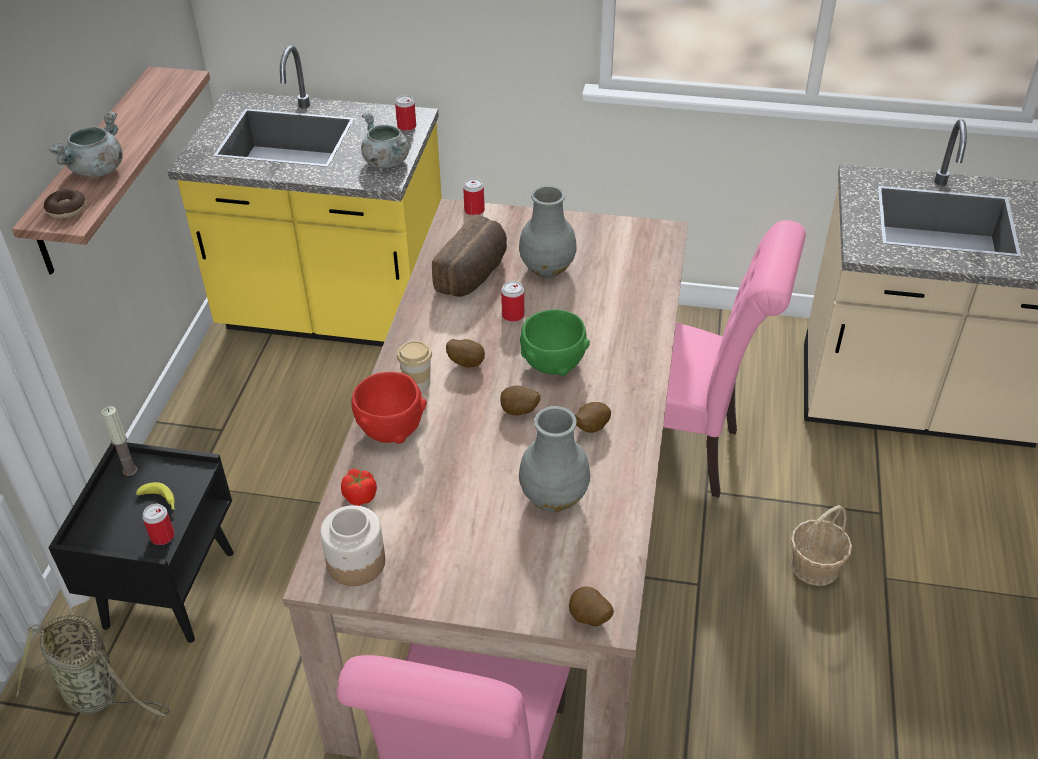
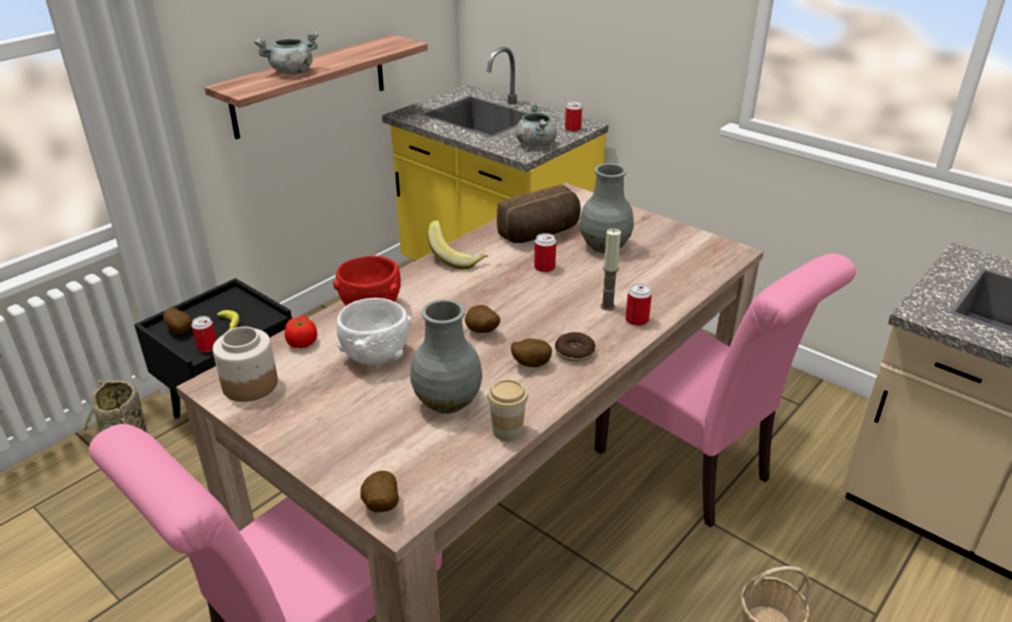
camera: 30 degrees right, 10 degrees down
(66, 209) = (247, 85): donut -> donut (574, 352)
(130, 470) = (230, 300): candle -> candle (607, 306)
(417, 383) = (423, 287): cup -> cup (507, 431)
(420, 336) = (458, 258): none -> banana
(445, 480) = (375, 356): none -> white bowl
(466, 363) = (475, 286): potato -> potato (181, 331)
(474, 210) = (582, 195): can -> can (637, 320)
(553, 364) = (544, 310): green bowl -> none

